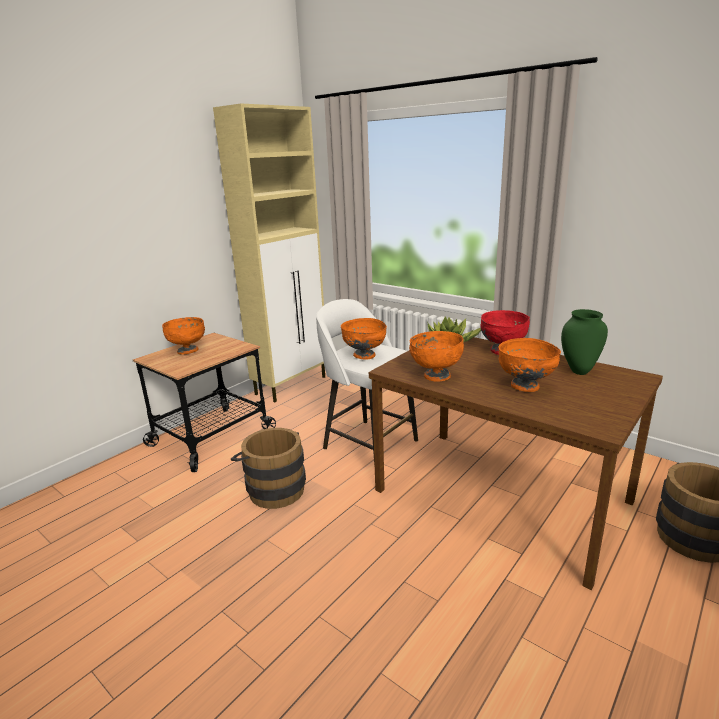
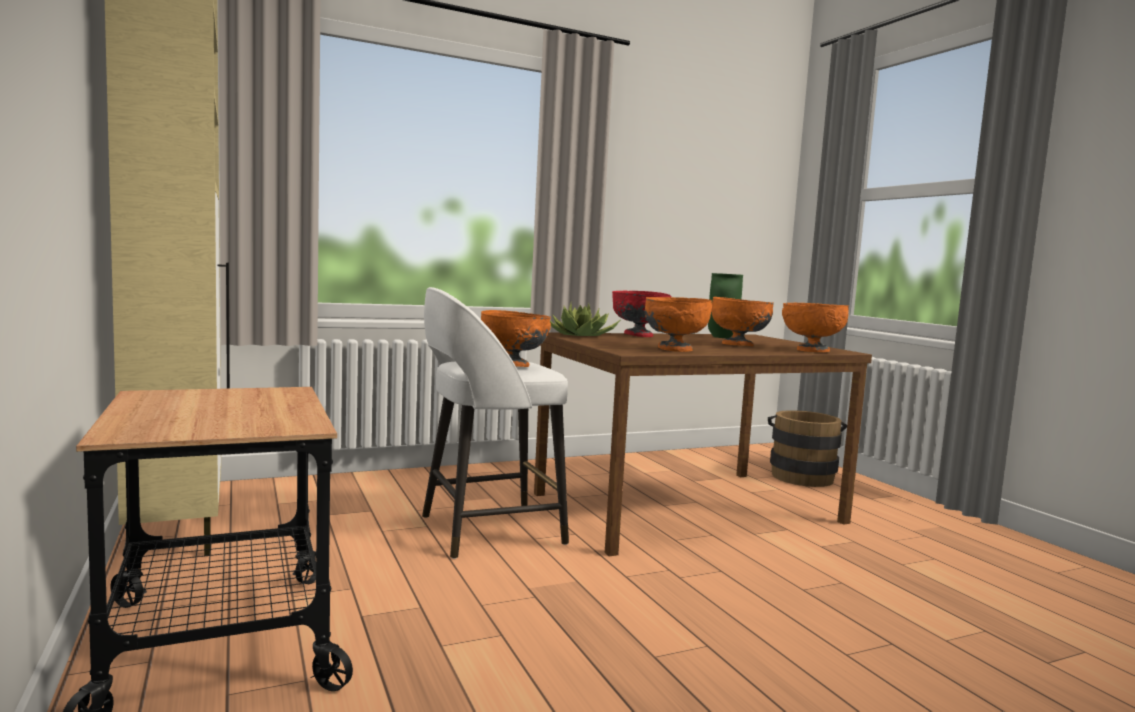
camera: 65 degrees left, 15 degrees down
(188, 351) = (185, 412): orange bowl -> orange bowl (811, 350)
(273, 488) = (515, 621): brown bucket -> none

